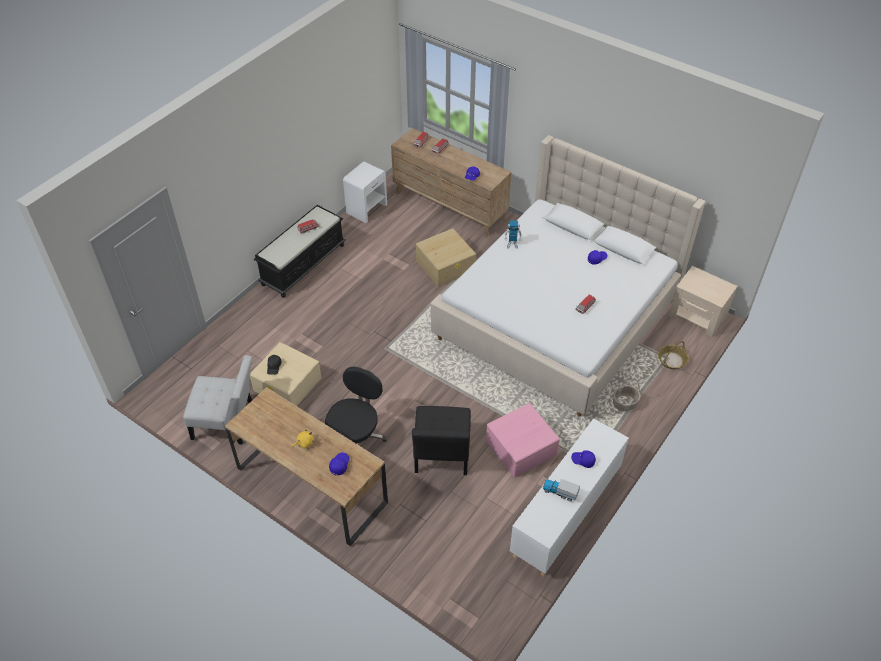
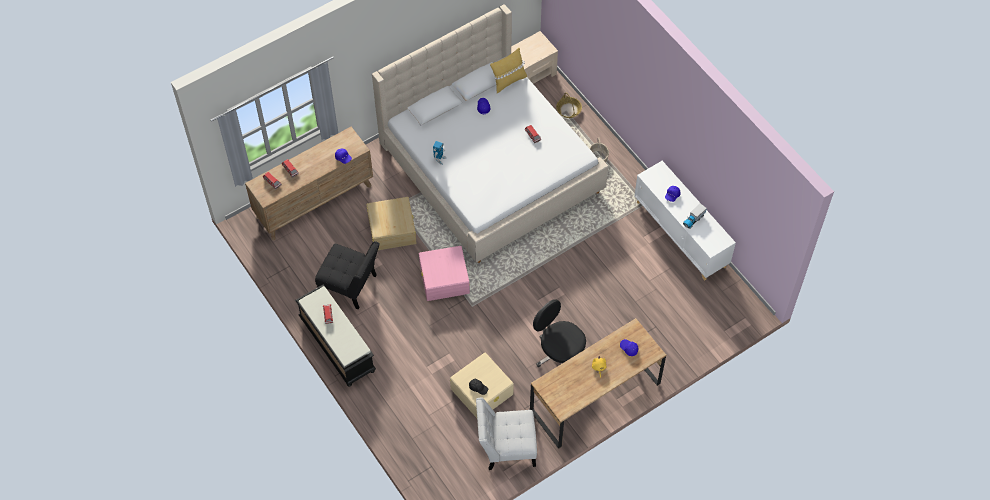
camera: 70 degrees left, 10 degrees up
(227, 422) = (506, 447): white chair -> white chair turned 120 degrees counterclockwise
(367, 208) = (283, 270): white nightstand -> none
(441, 455) = (600, 298): black chair -> black chair (350, 286)
(520, 447) = (612, 242): pink storage box -> pink storage box (444, 279)
(643, 269) = (508, 81): none -> yellow pillow

